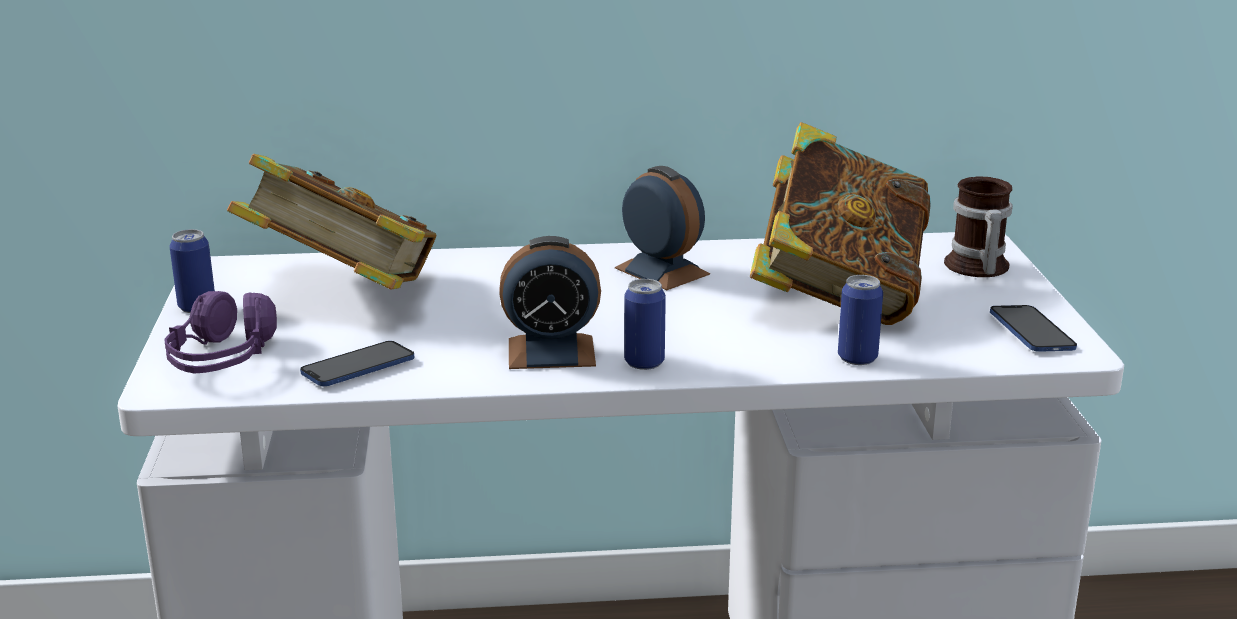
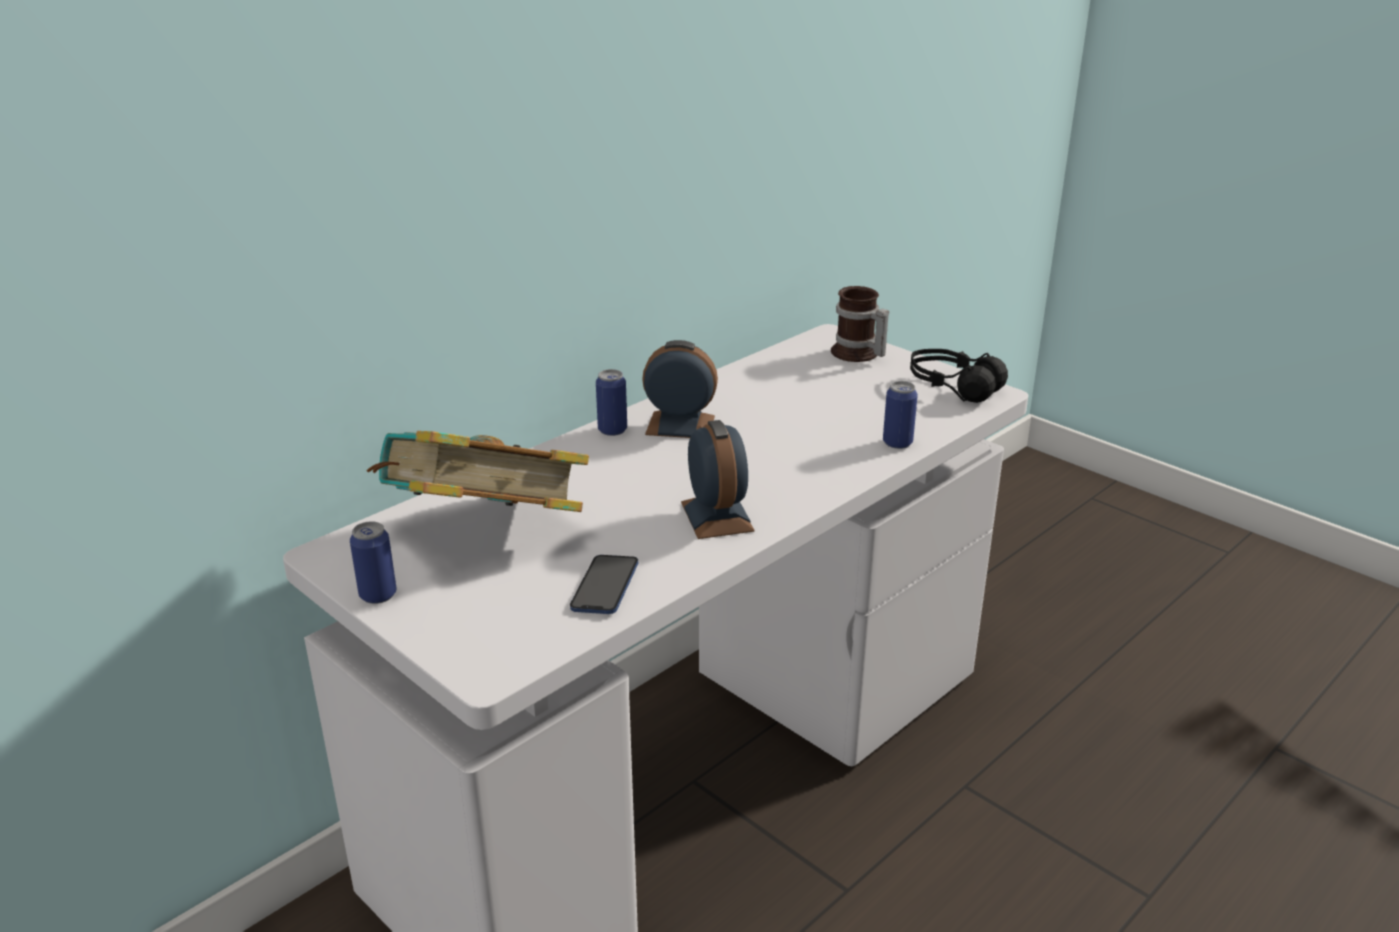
camera: 40 degrees left, 5 degrees up
(222, 359) = (488, 628): purple headphones -> none
(551, 352) = (717, 516): alarm clock -> alarm clock turned 60 degrees counterclockwise
(644, 362) = (786, 498): can -> can (612, 430)
(838, 296) = (816, 403): book -> none
(1031, 331) = (953, 388): phone -> black headphones

